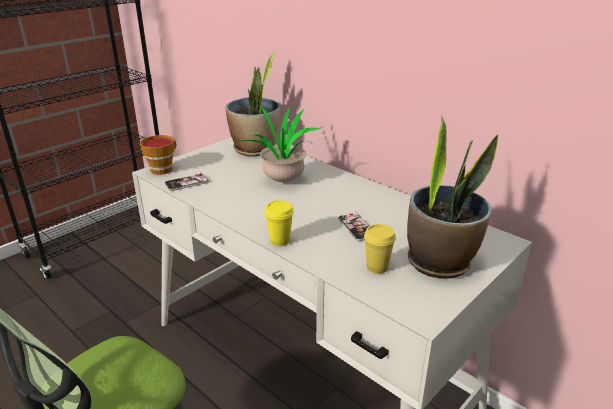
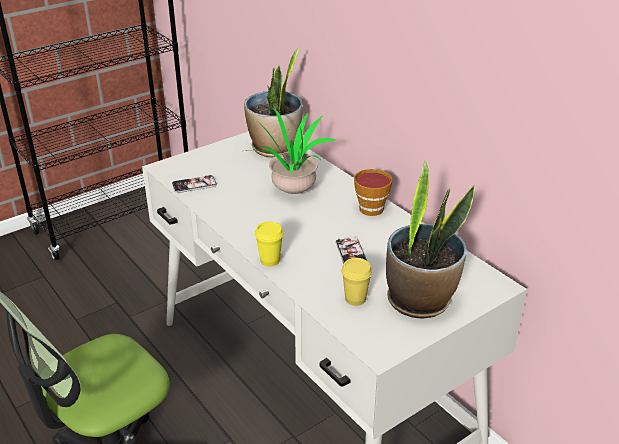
camera: 10 degrees right, 5 degrees up
(163, 169) = (174, 165): cup -> cup (373, 207)

